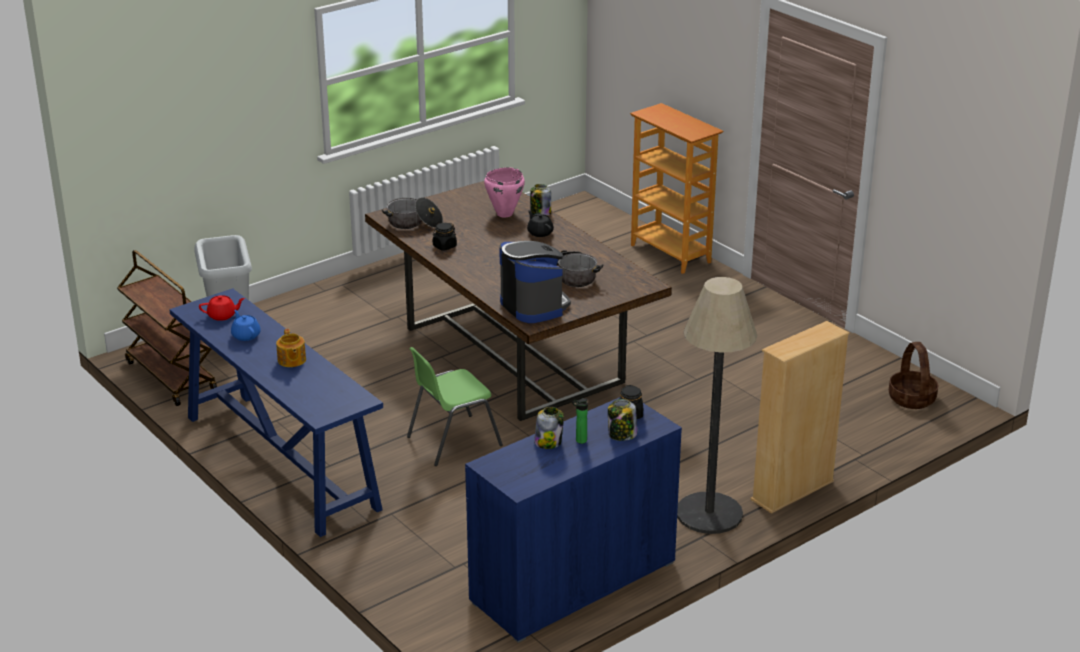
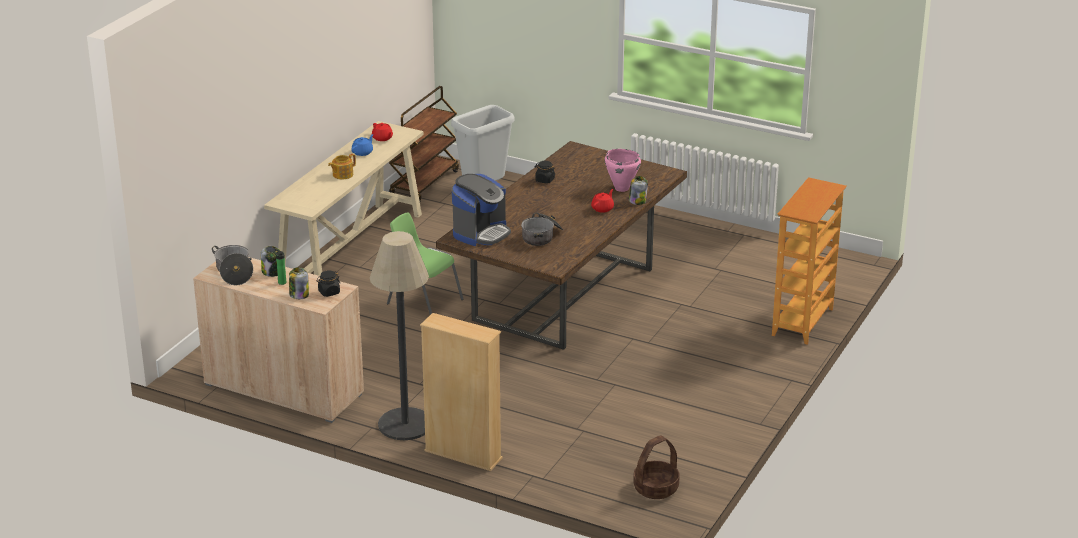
camera: 65 degrees right, 0 degrees up
(280, 461) = (351, 249): blue console table -> beige console table
(414, 223) = (571, 160): cooking pot -> cooking pot (234, 272)
(540, 232) = (603, 208): black teapot -> red teapot
(573, 582) = (284, 389): blue cabinet -> beige cabinet

